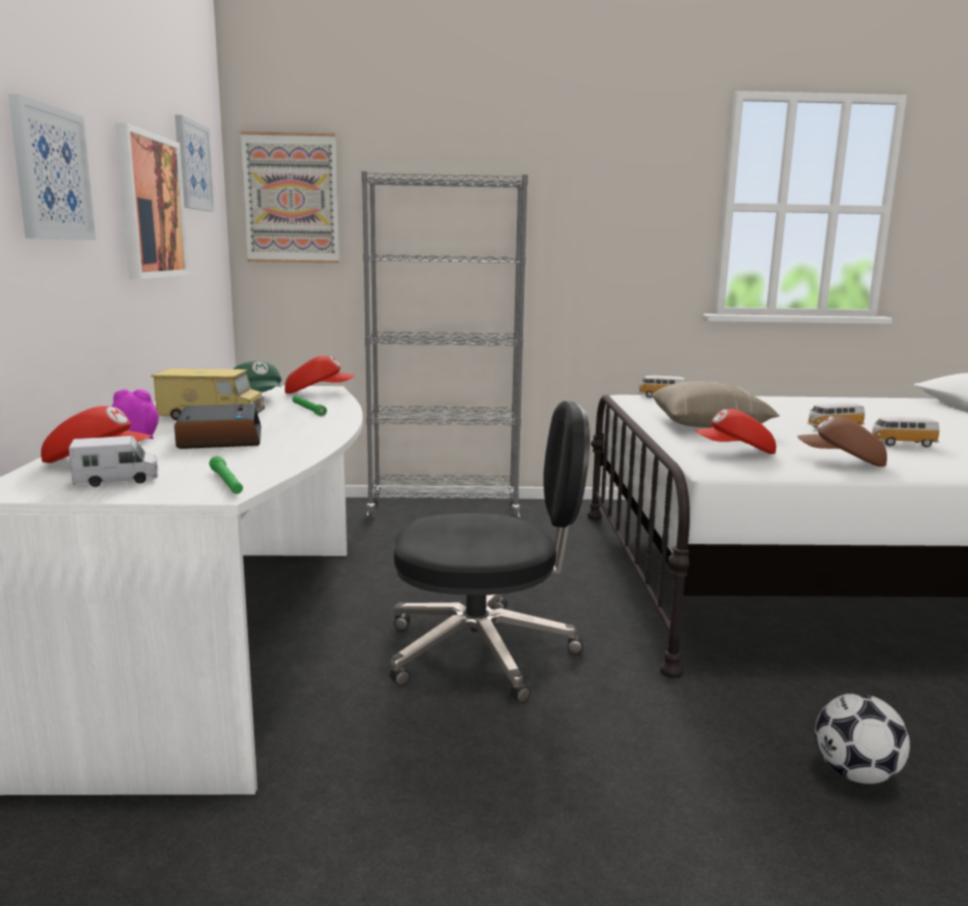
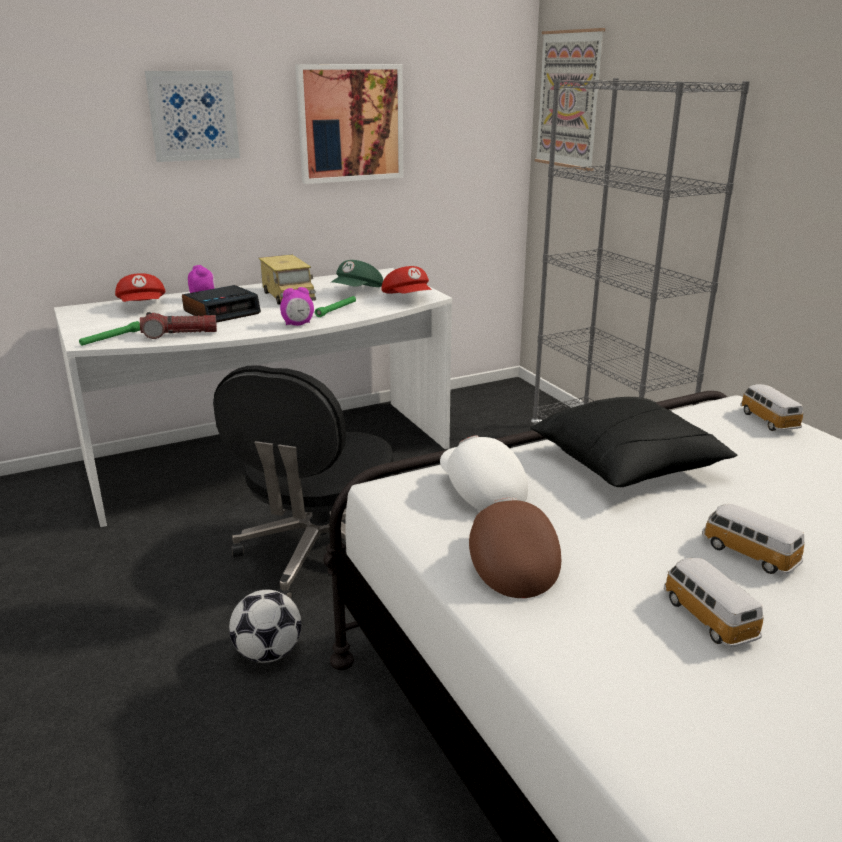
camera: 65 degrees right, 10 degrees up
(117, 480) = (105, 319): toy truck -> none
(192, 166) = (447, 77): picture -> none
(278, 457) = (180, 334): none -> flashlight
(334, 423) = (298, 324): none -> alarm clock
(484, 651) = (320, 555): black office chair -> black office chair turned 45 degrees clockwise
(709, 424) = (627, 465): beige pillow -> black pillow
(735, 452) = (480, 493): red cap -> white cap
(855, 774) = (206, 815): football -> football (268, 653)

